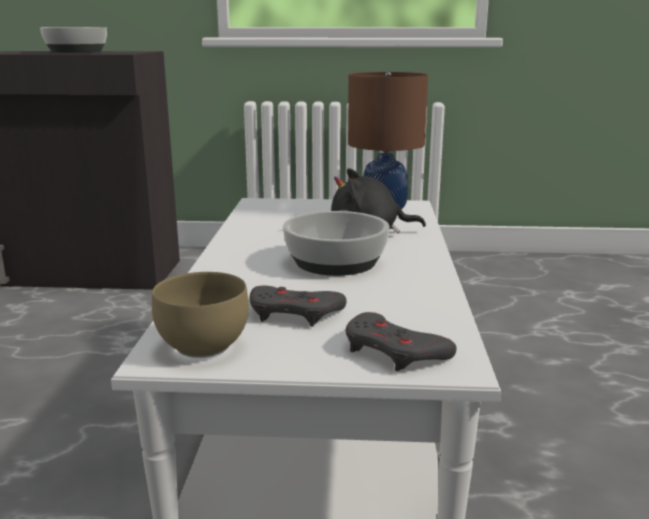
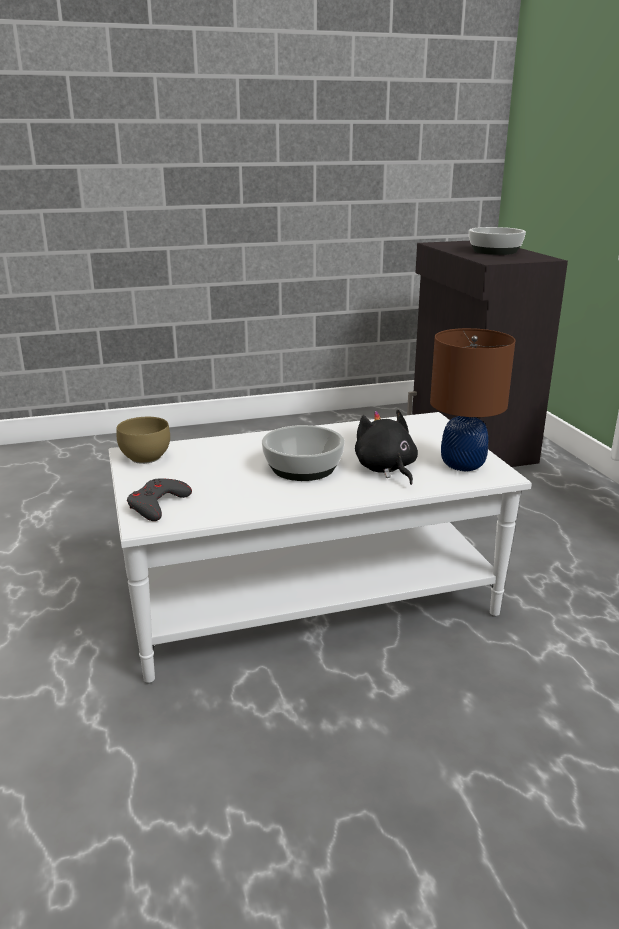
camera: 70 degrees right, 5 degrees up
(294, 313) = (200, 471): grey game controller -> none

